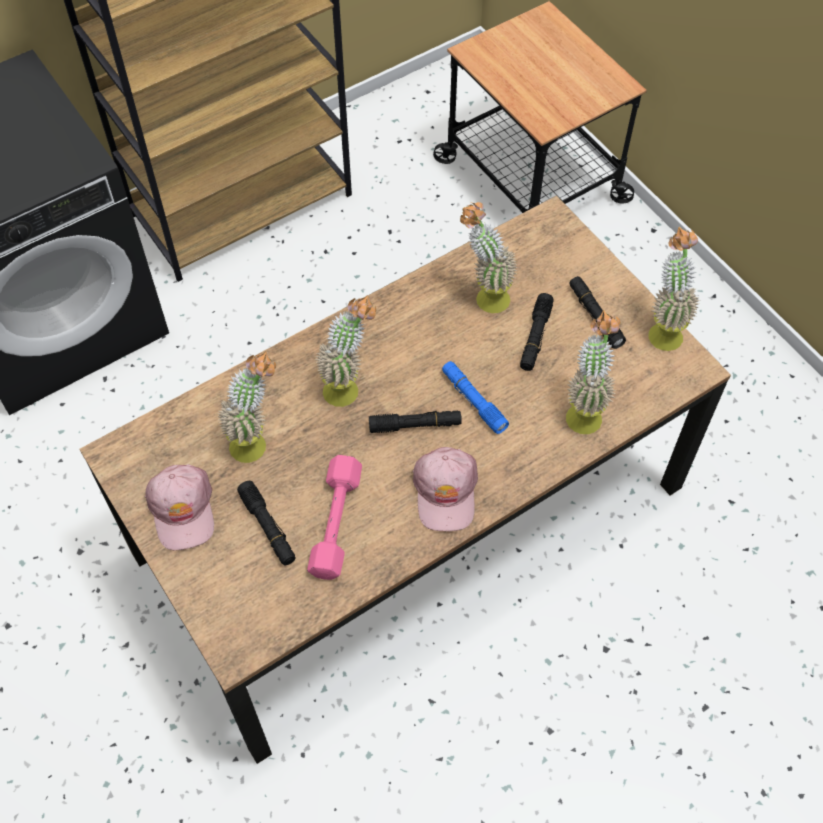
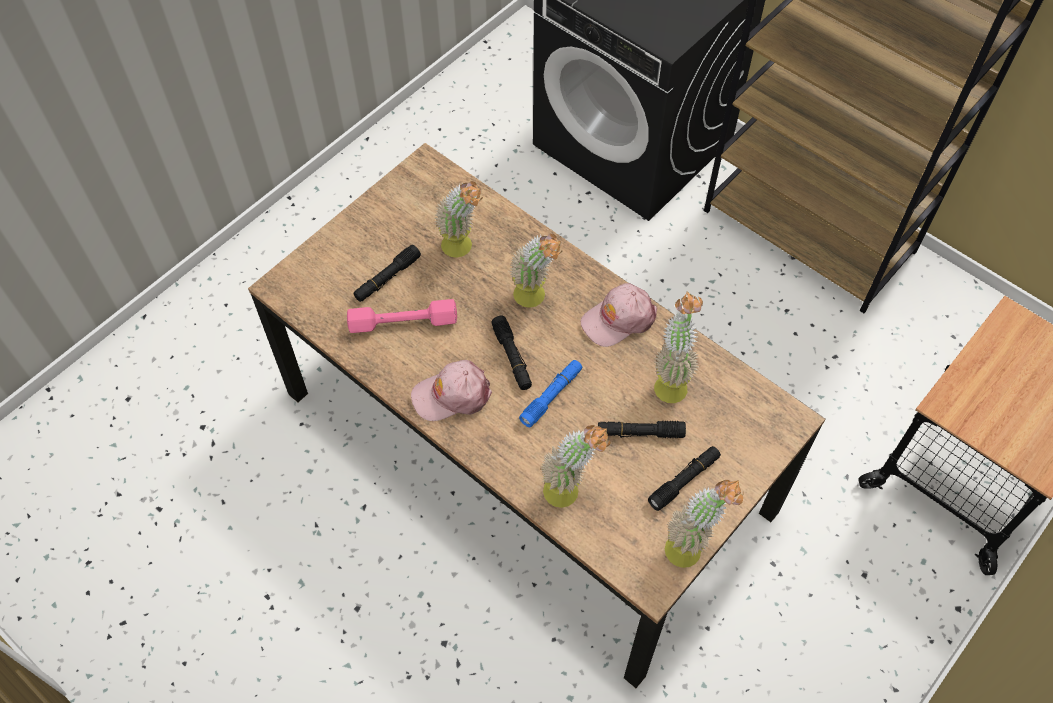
camera: 75 degrees right, 0 degrees up
(182, 510) = (389, 220): pink cap -> pink cap (618, 319)

